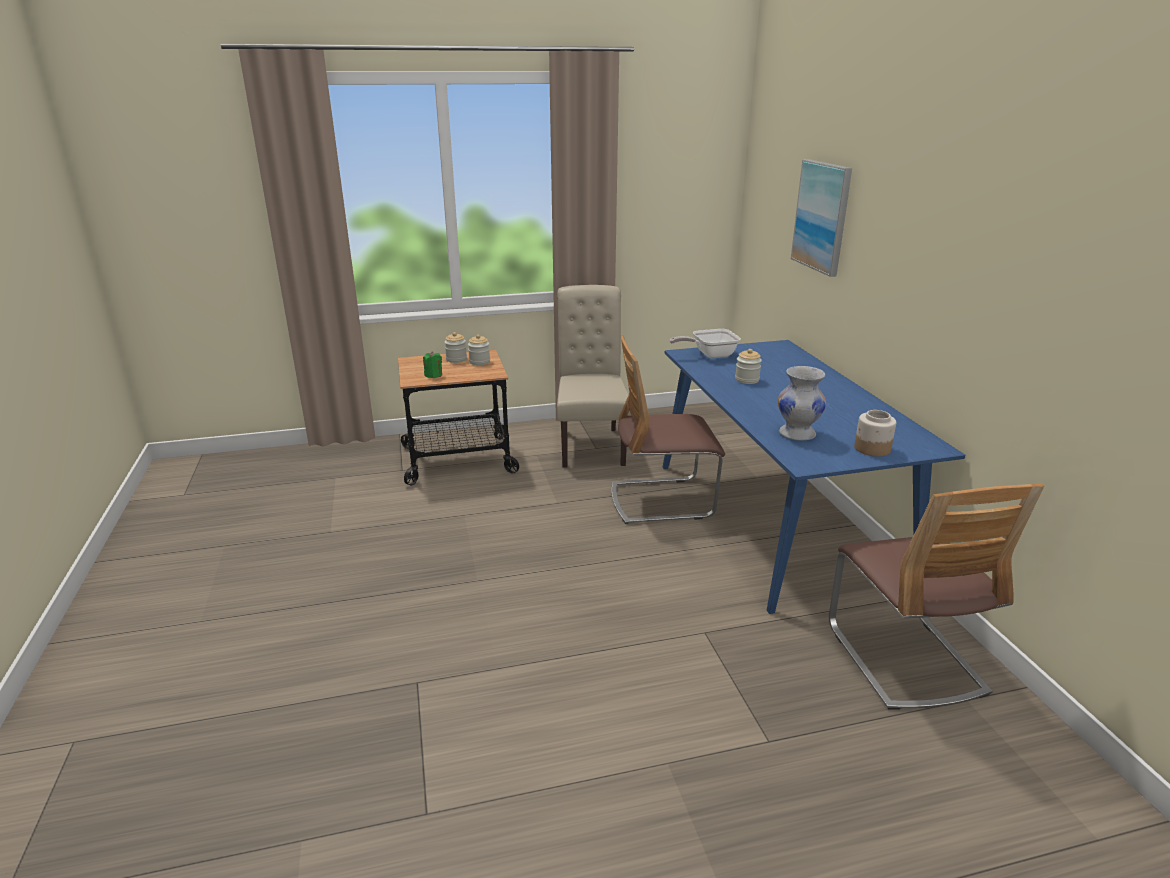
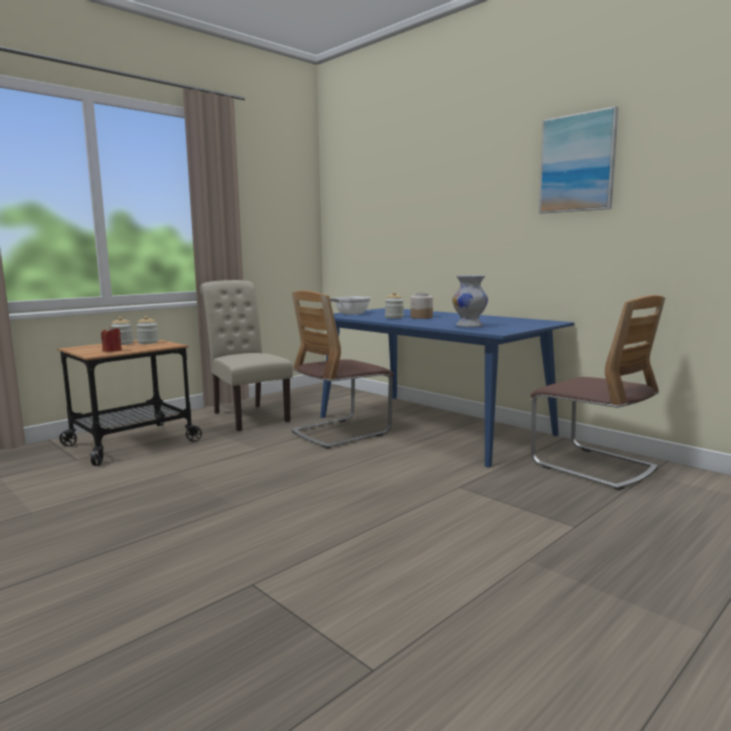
camera: 30 degrees left, 15 degrees down
(433, 375) = (112, 350): green candle -> red candle
(822, 216) = (407, 208): picture -> picture (577, 163)
(872, 449) = (523, 325): jar -> jar (421, 317)

